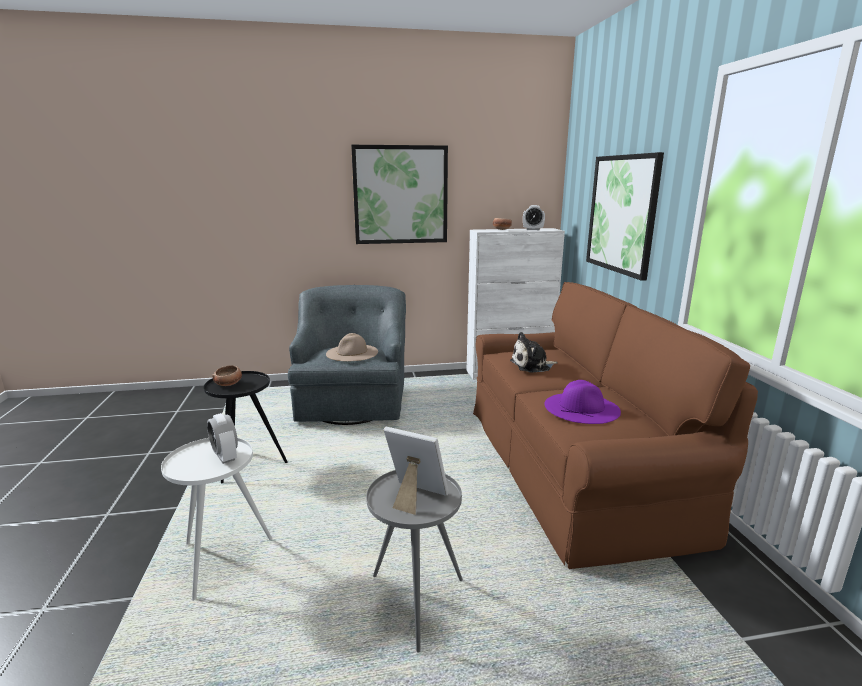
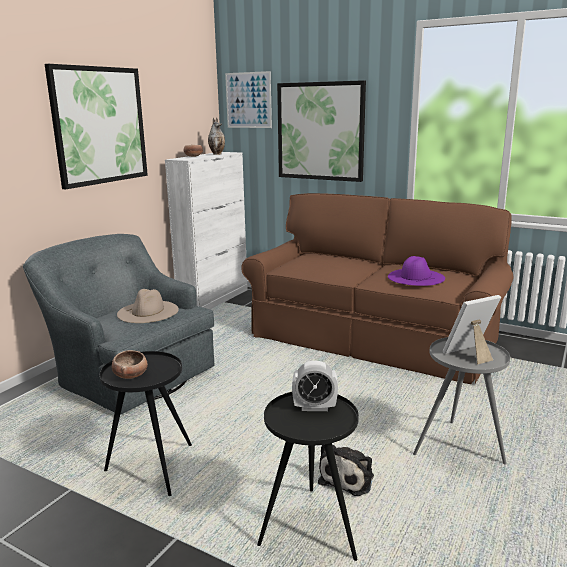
camera: 50 degrees left, 0 degrees up
(224, 559) = (311, 526): white side table -> black side table
(532, 366) = (328, 266): plush toy -> plush toy (348, 477)
(533, 229) = (217, 154): alarm clock -> vase
(580, 175) = (248, 100): none -> picture

